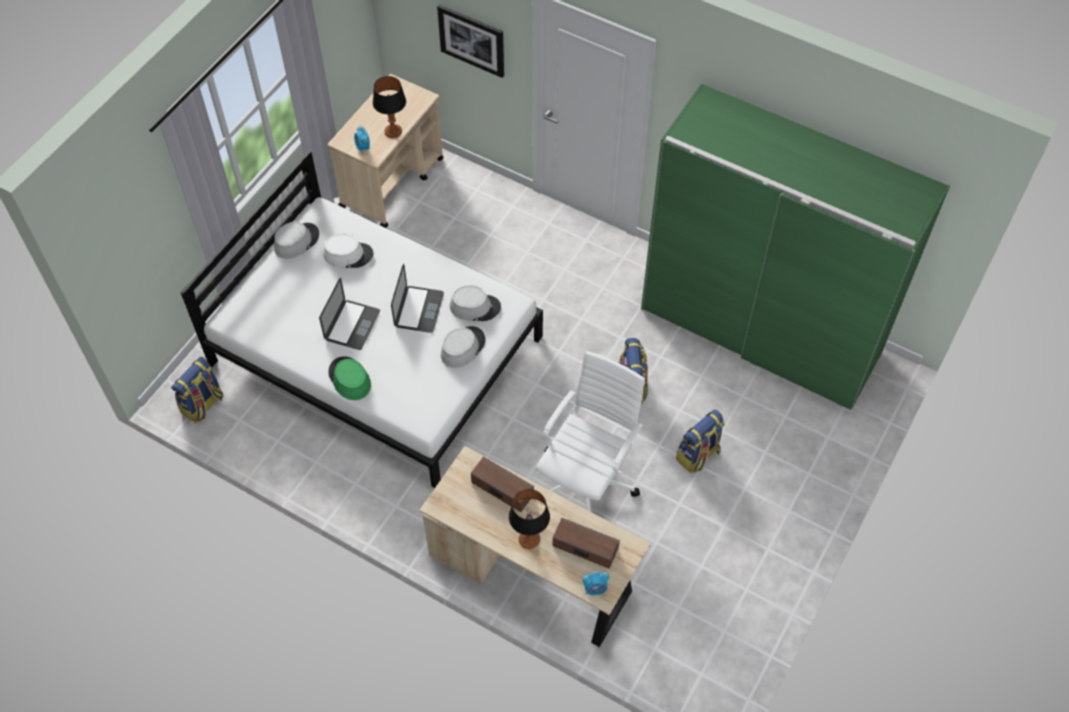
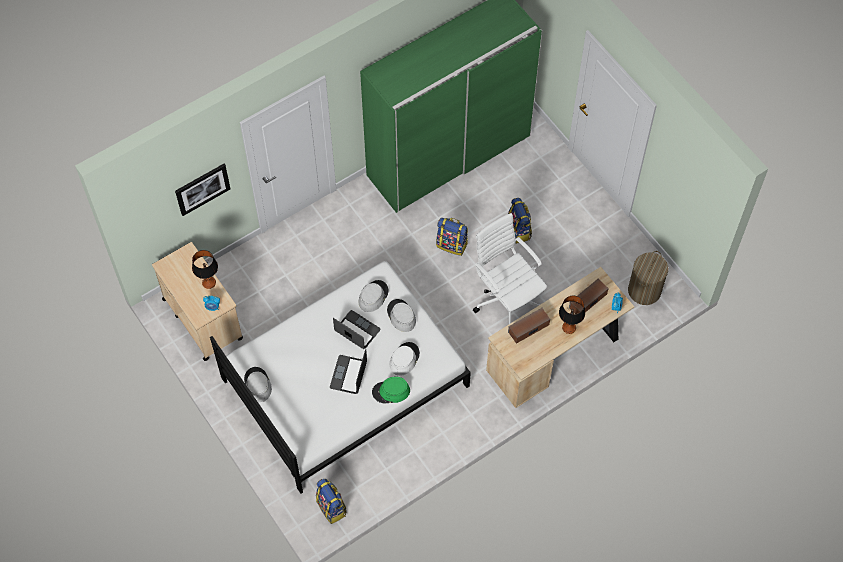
camera: 65 degrees left, 5 degrees up
(348, 254) = (288, 356): white hat -> white hat (404, 359)
(352, 325) = (348, 374): laptop -> laptop turned 120 degrees counterclockwise
(696, 652) = (644, 290): none -> laundry basket

